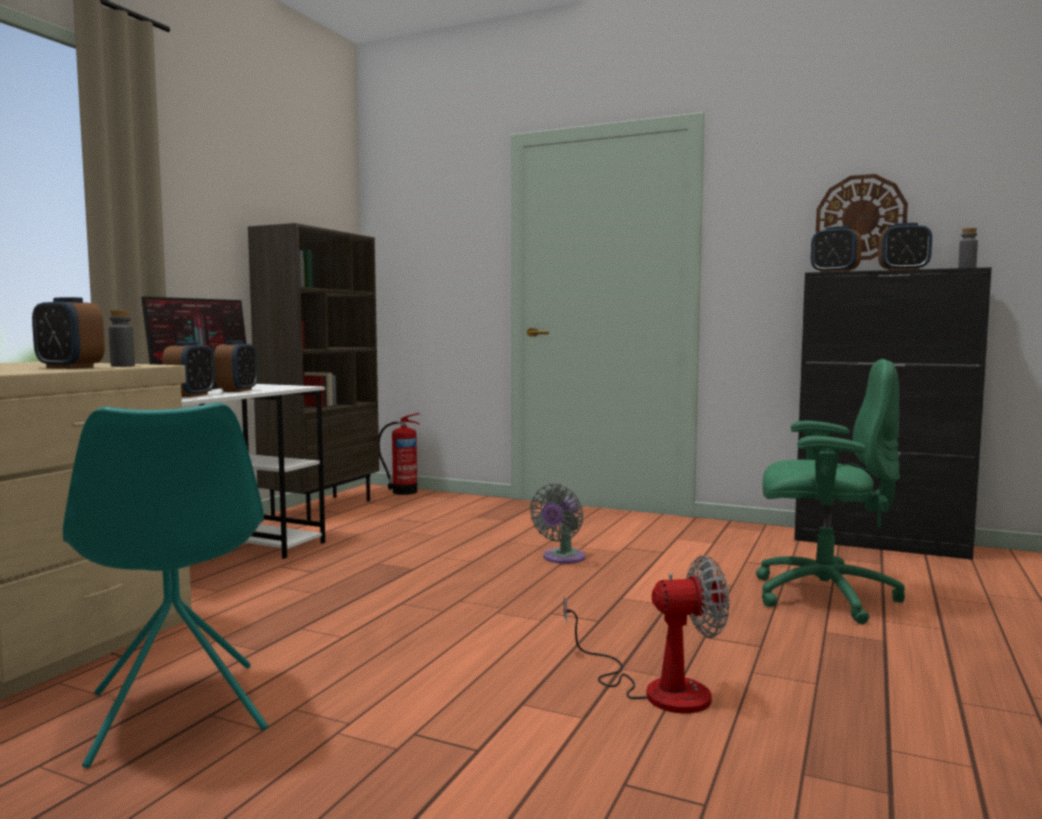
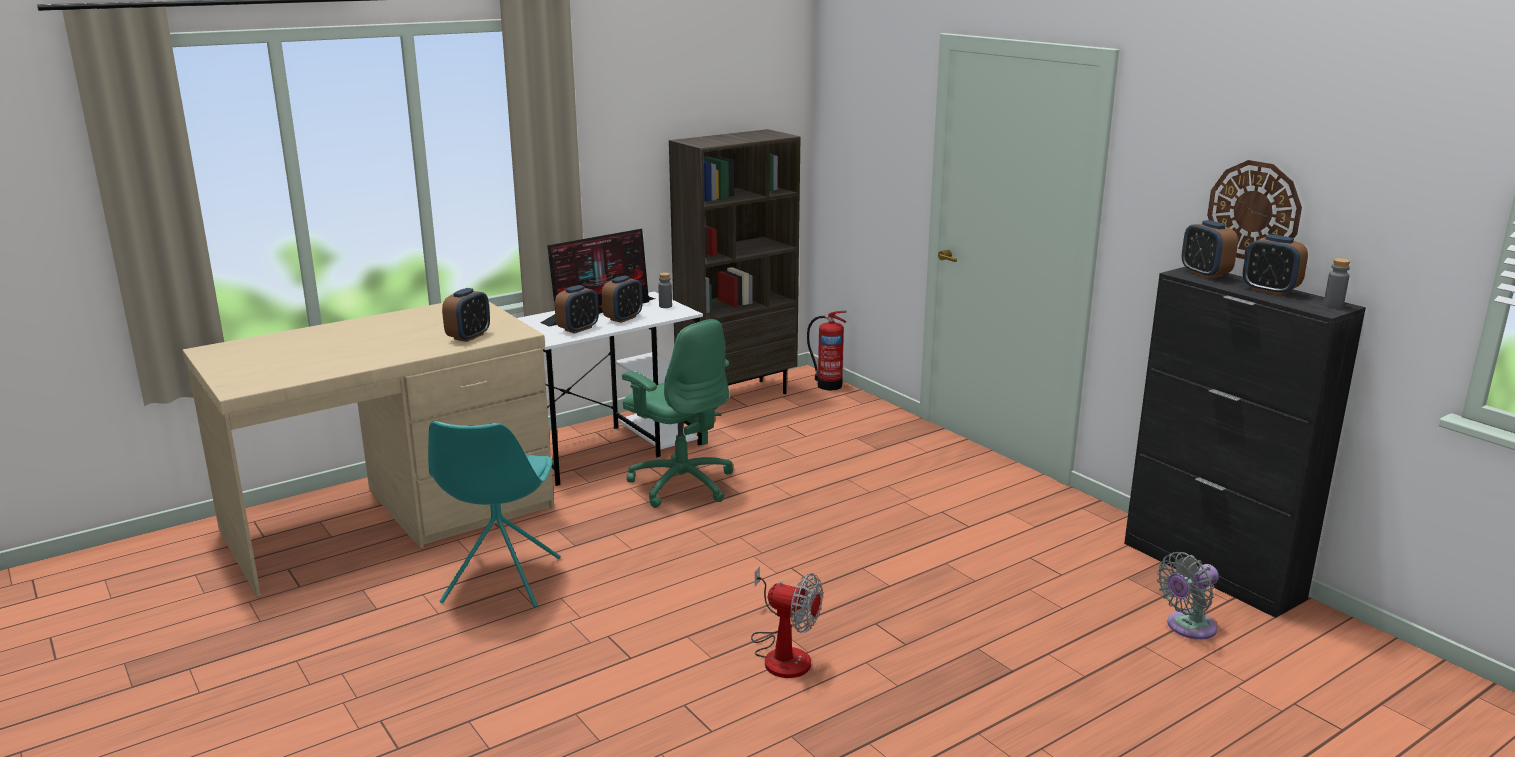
camera: 30 degrees right, 15 degrees up
(70, 367) = (468, 336): alarm clock -> alarm clock turned 120 degrees counterclockwise
(122, 366) = (502, 334): grey bottle -> grey bottle (665, 306)
(561, 558) = (869, 511): grey fan -> grey fan (1187, 627)
(821, 596) = (1036, 614): green office chair -> green office chair (681, 484)

